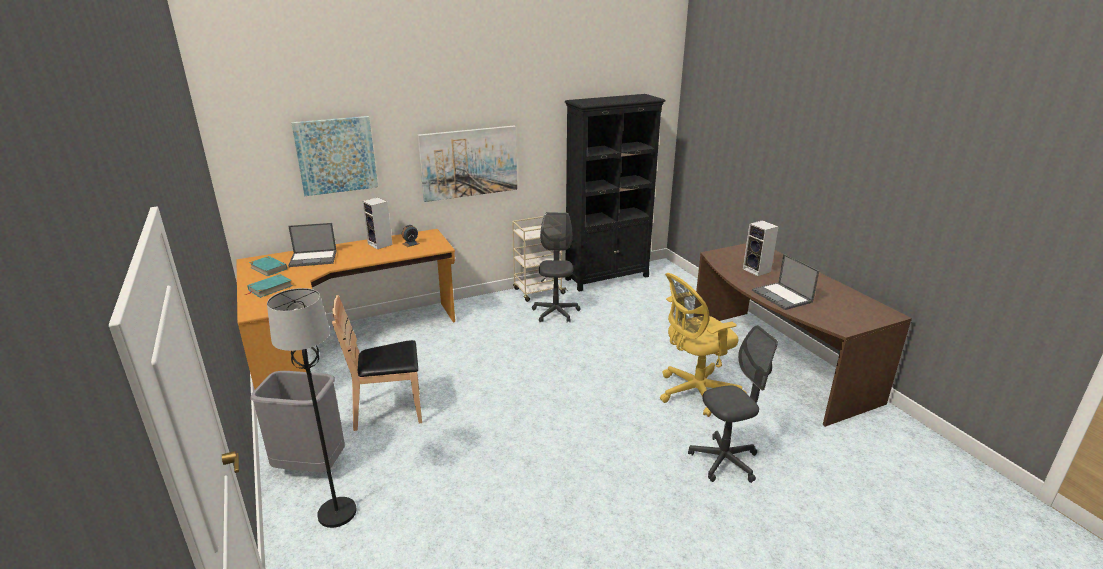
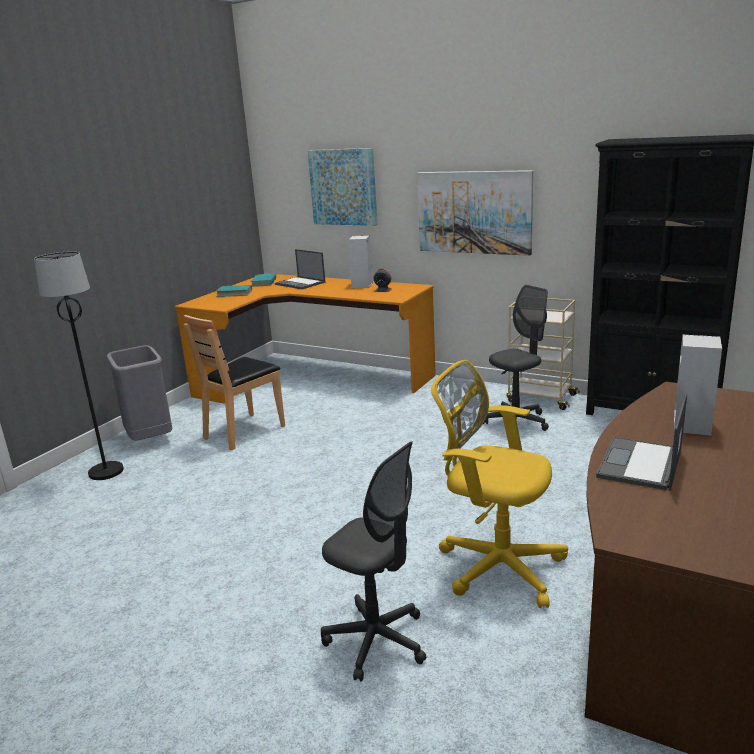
camera: 55 degrees right, 5 degrees down
(389, 412) = (244, 431): brown chair -> brown chair turned 90 degrees counterclockwise

